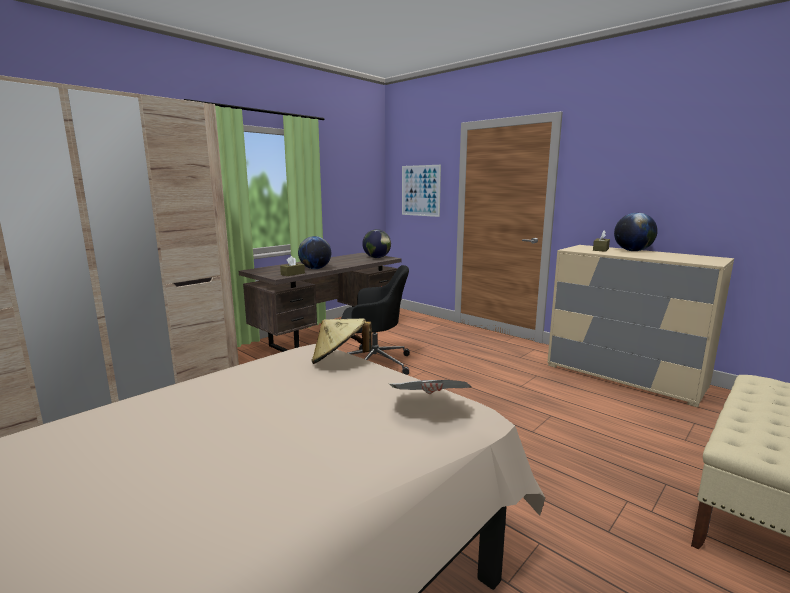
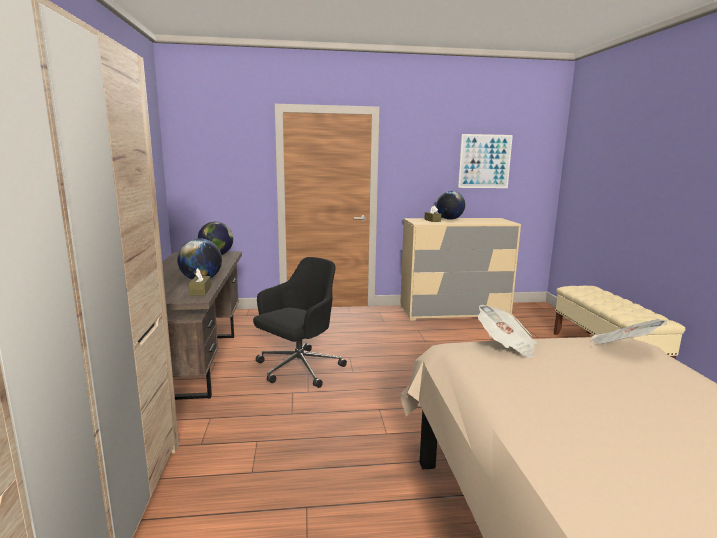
camera: 50 degrees left, 0 degrees up
(340, 360) = (506, 346): beige hat -> newspaper
(420, 190) = (223, 173): picture -> picture (484, 161)

